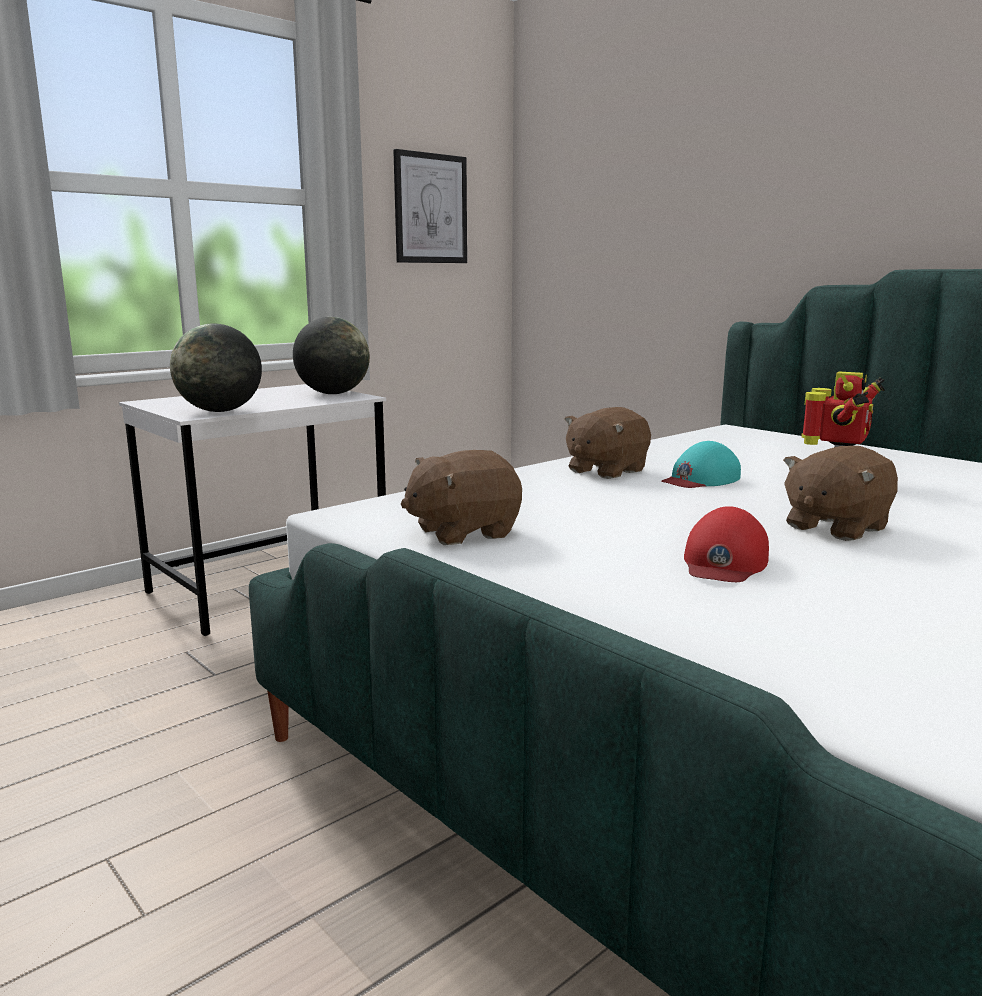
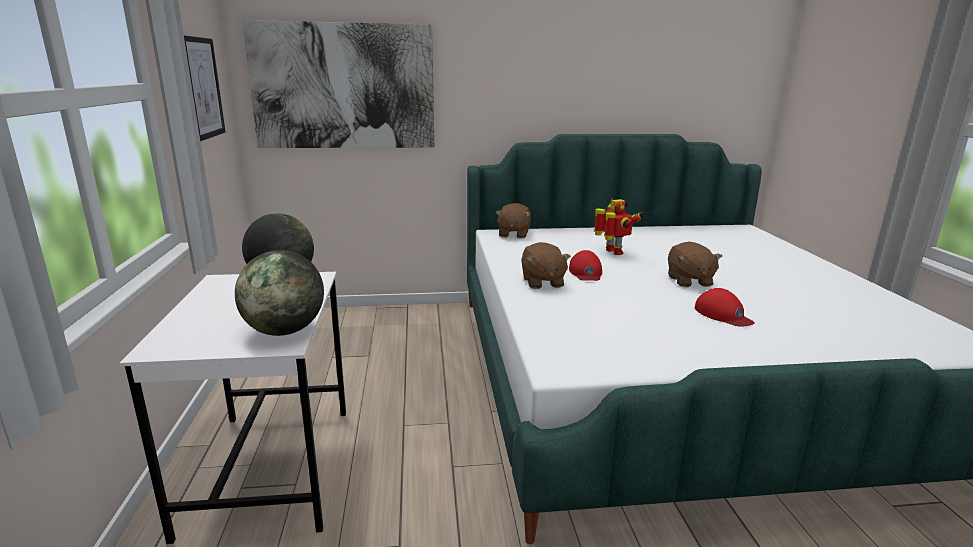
camera: 55 degrees left, 5 degrees up
(463, 532) = (629, 349): brown plush toy -> brown plush toy (513, 234)
(610, 208) = (343, 87): none -> picture
(700, 479) = (586, 272): turquoise cap -> red cap

